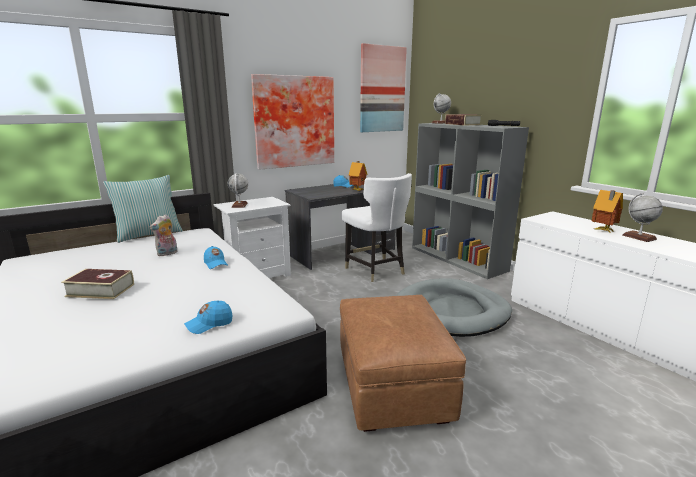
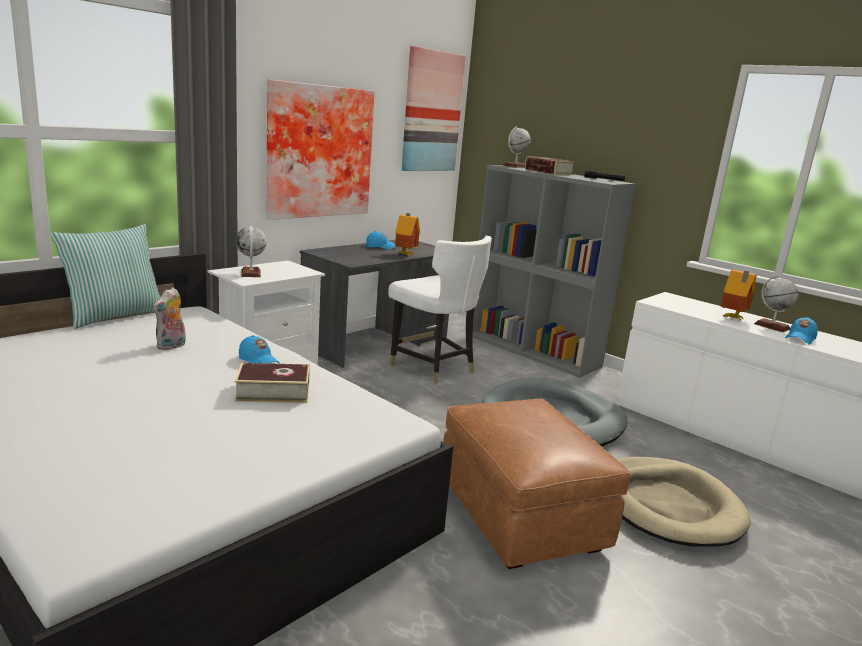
camera: 15 degrees left, 0 degrees up
(100, 290) = (116, 402): book -> book (273, 392)
(209, 324) = (316, 443): blue cap -> blue cap (800, 339)
(524, 387) = (667, 505): none -> beige dog bed

